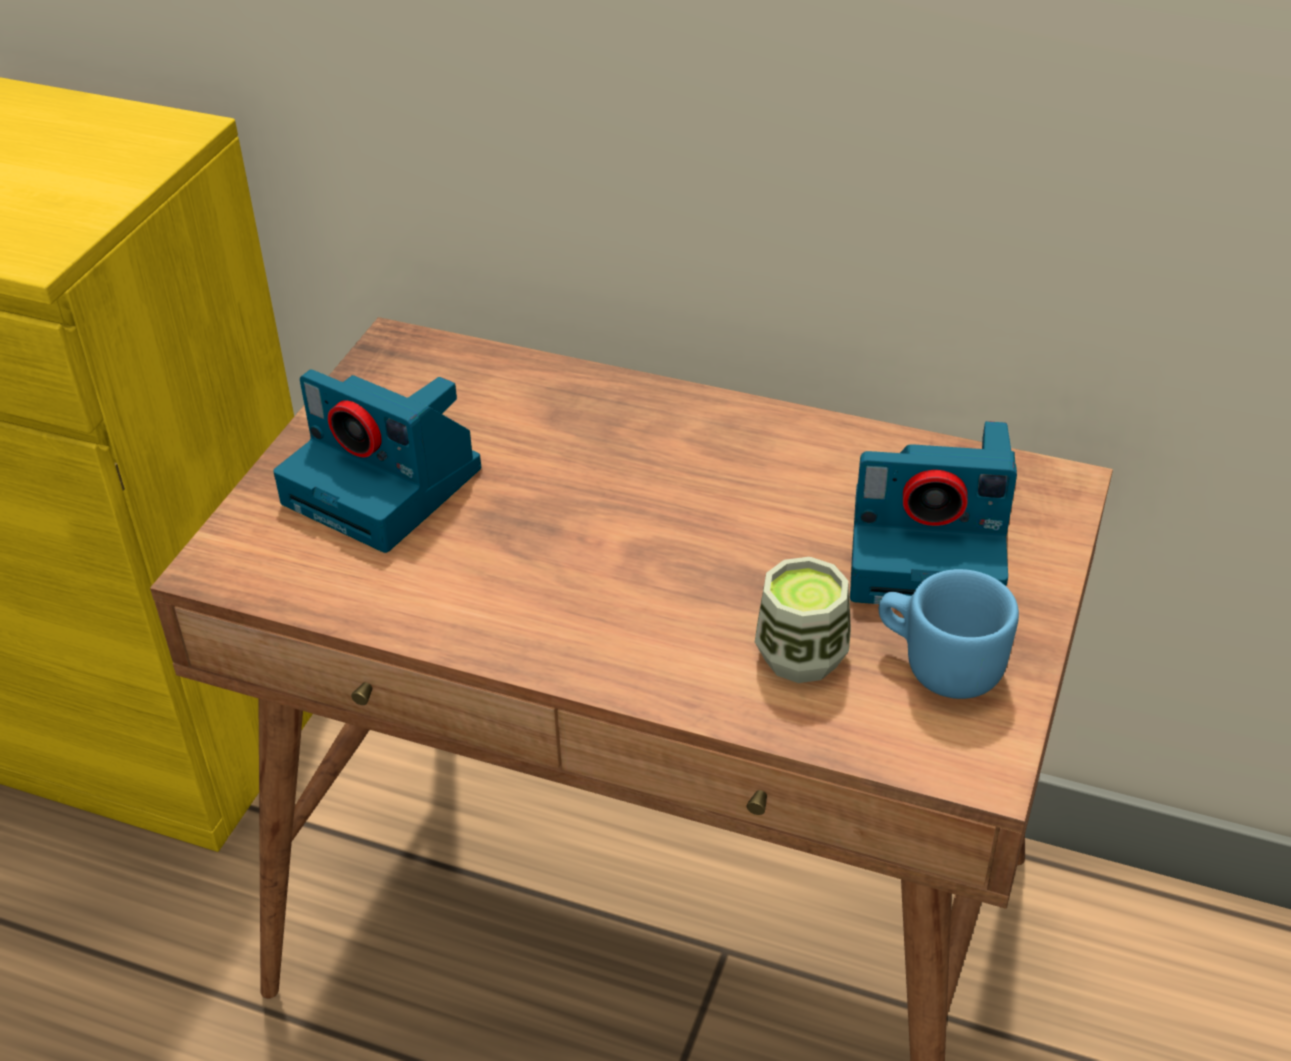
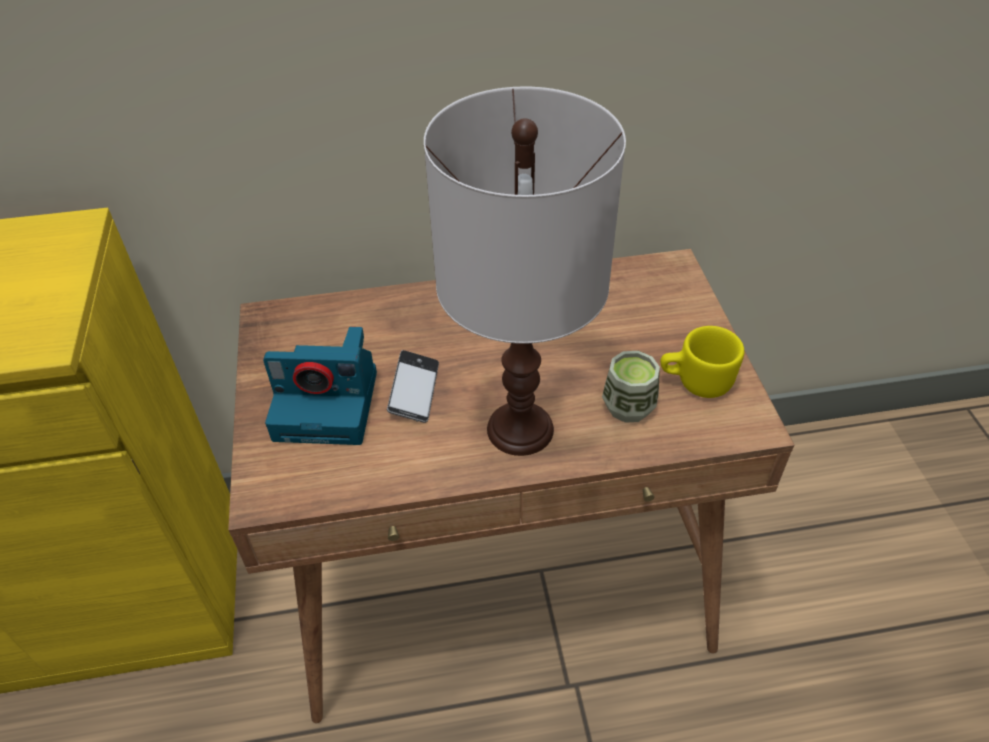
camera: 30 degrees left, 5 degrees up
(510, 513) = (414, 391): none -> phone
(615, 622) = (521, 429): none -> white table lamp
(930, 551) = (644, 324): camera -> none
(939, 664) = (695, 382): blue mug -> yellow mug

